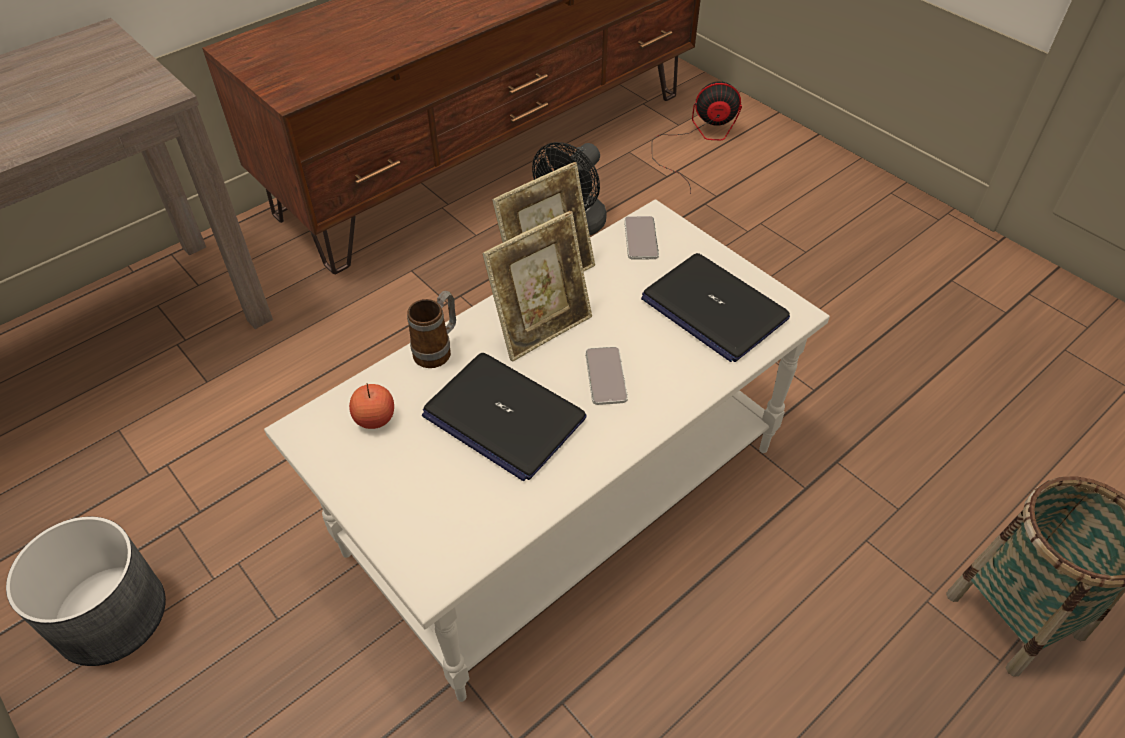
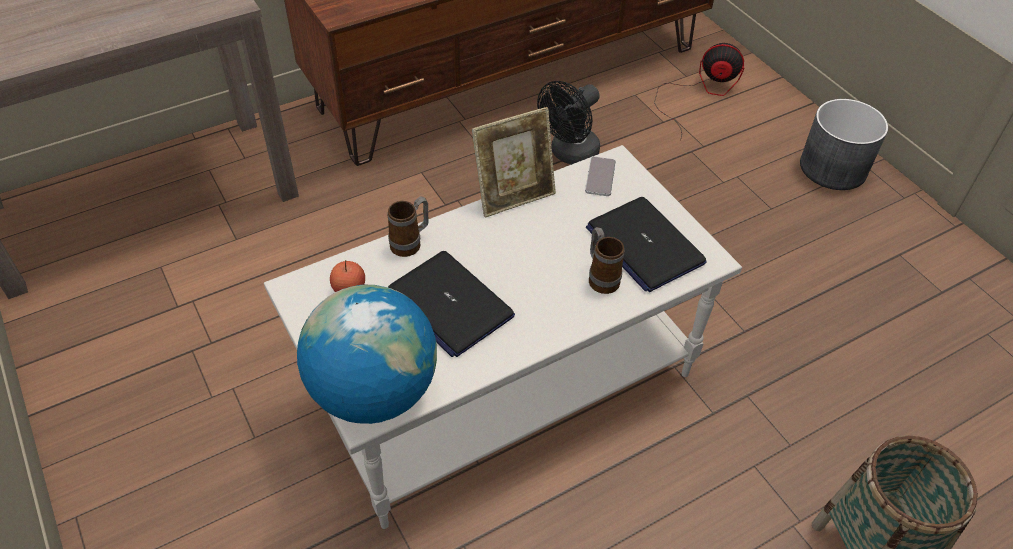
camera: 10 degrees right, 0 degrees up
(111, 613) = (129, 409): grey planter -> grey planter (833, 167)
(436, 542) = (373, 391): none -> globe
(541, 327) = (498, 238): picture frame -> none
(606, 376) = (539, 286): phone -> none
(674, 354) = (601, 277): none -> mug

